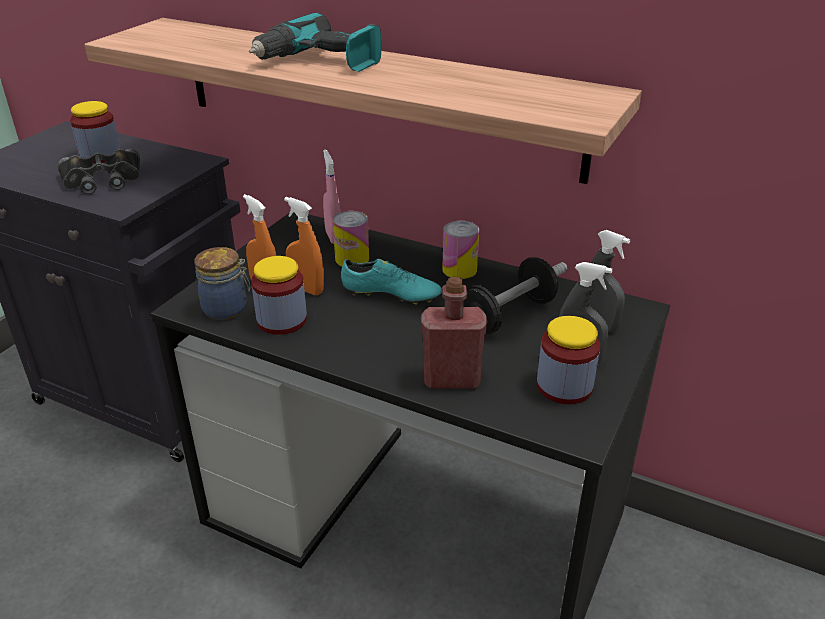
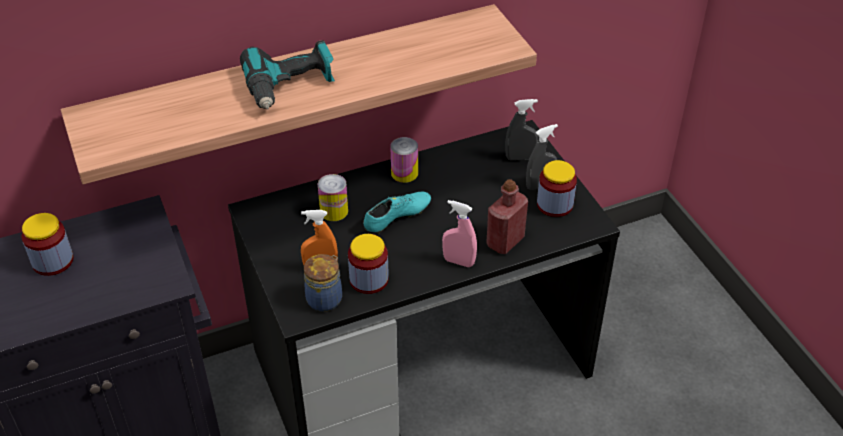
camera: 50 degrees left, 10 degrees up
(102, 180) = (107, 277): black binoculars -> none
(306, 289) = (346, 251): orange spray bottle -> none
(333, 237) = (295, 205): pink spray bottle -> pink spray bottle (458, 261)
(508, 315) = (473, 183): dumbbell -> none

